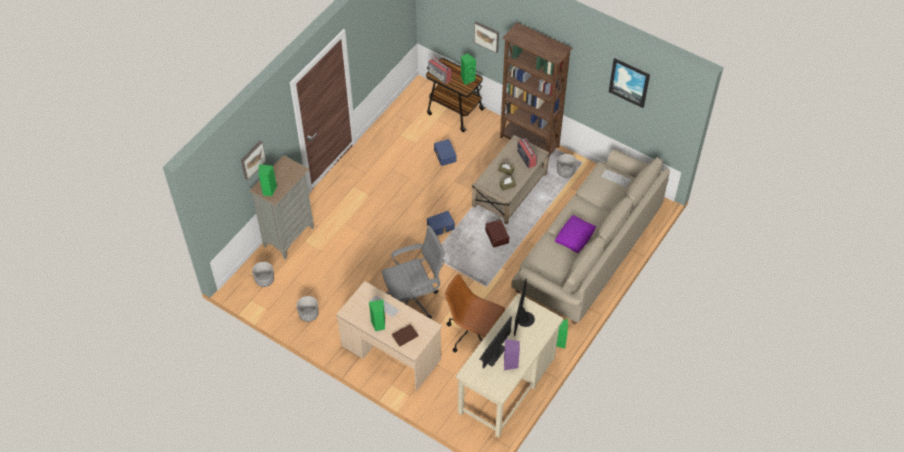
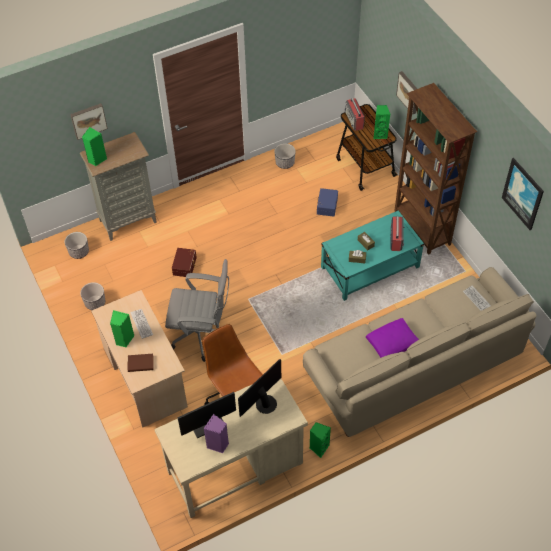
camera: 30 degrees right, 0 degrees up
(441, 227) = (276, 274): blue storage box -> none
(497, 236) = (327, 308): brown storage box -> brown storage box (185, 266)
(509, 190) = (370, 267): beige coffee table -> turquoise coffee table
(565, 171) = (441, 273): planter -> planter (285, 163)

